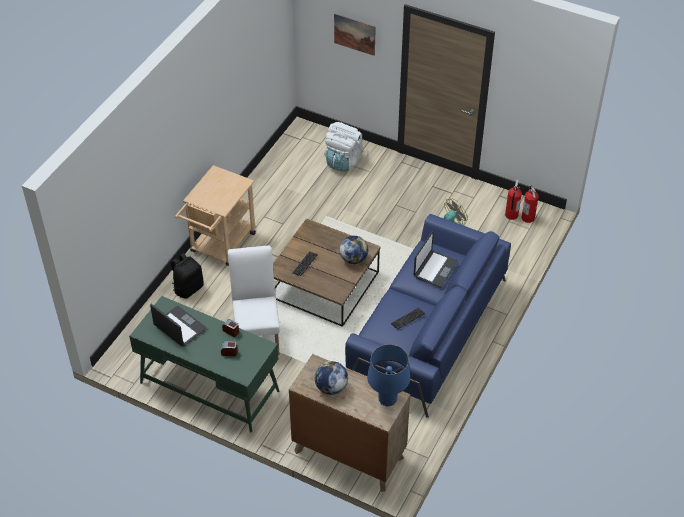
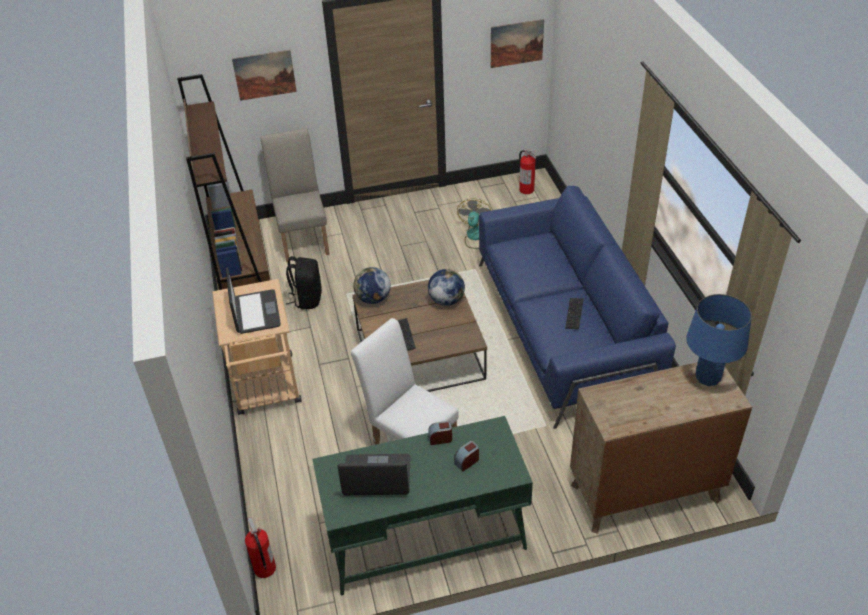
camera: 40 degrees left, 5 degrees down
(188, 288) = (280, 454): black backpack -> black backpack (307, 299)
(280, 167) = (245, 279): none -> brown bookcase
(331, 387) = (642, 407): globe -> globe (373, 299)
(343, 160) = (303, 238): white backpack -> beige chair
(435, 269) = (539, 258): laptop -> laptop (255, 312)
(511, 215) = (510, 196): fire extinguisher -> fire extinguisher (264, 569)
(550, 102) = (516, 43): none -> picture

